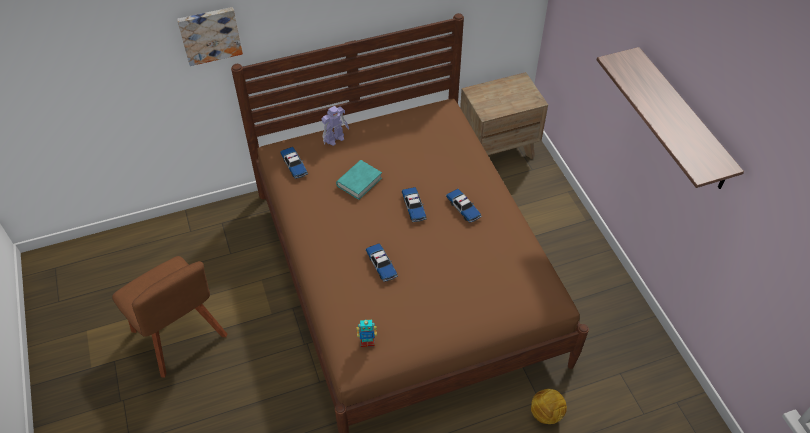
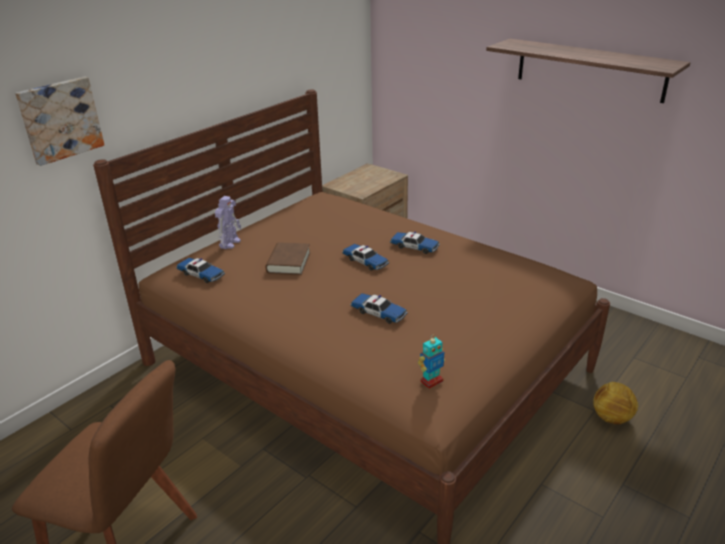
camera: 30 degrees left, 20 degrees down
(359, 182) = (288, 263): turquoise book -> brown book

